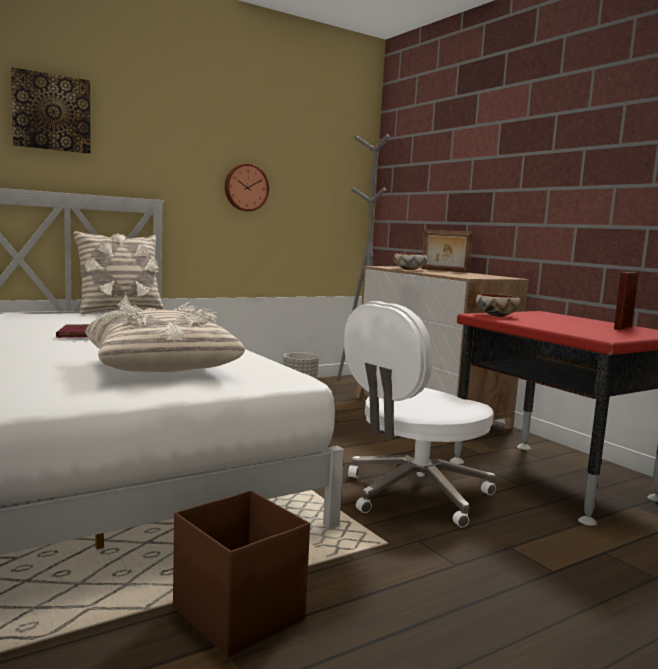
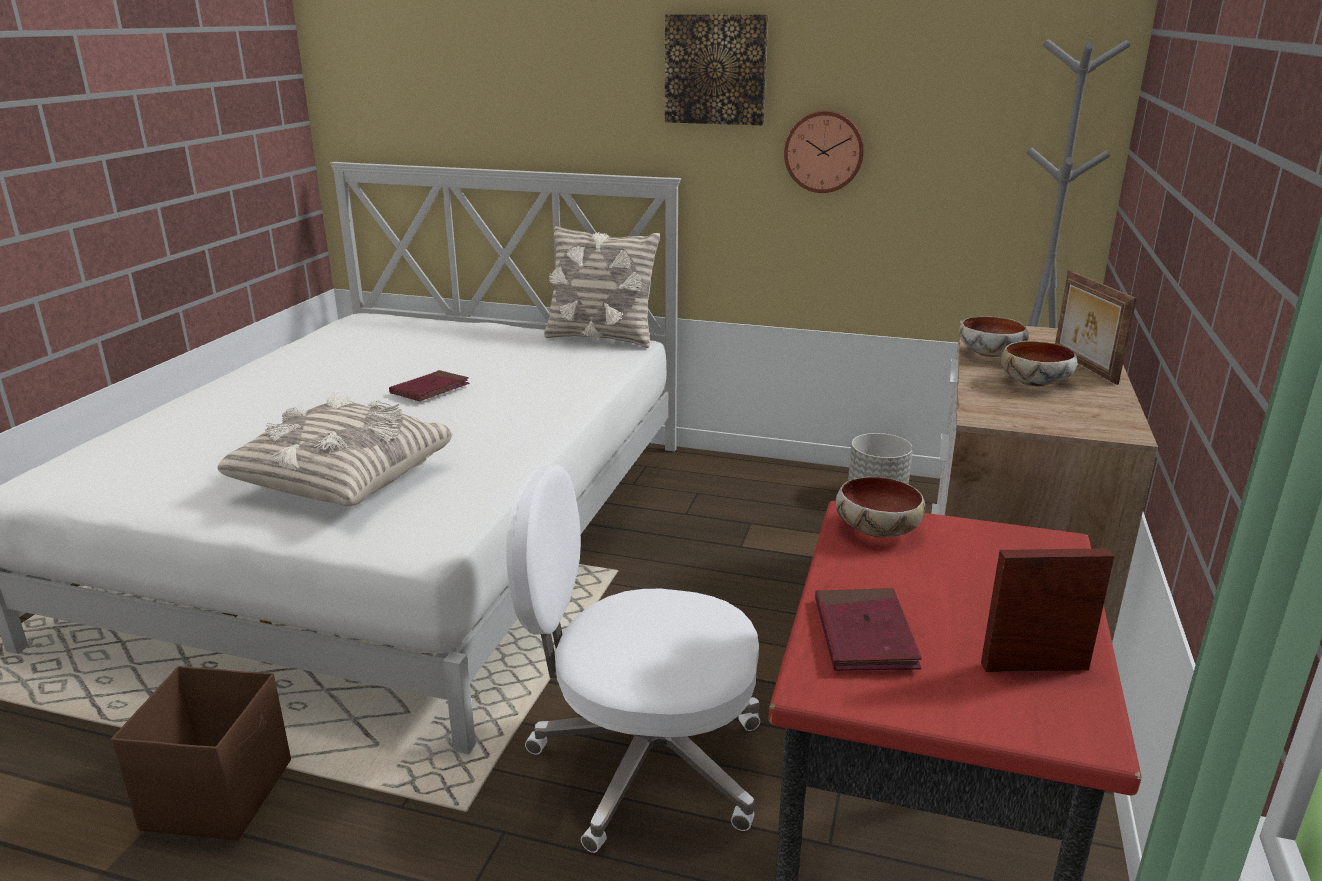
camera: 50 degrees right, 15 degrees up
(51, 112) = (538, 62): picture -> picture (716, 69)
(448, 273) = (1035, 382): none -> bowl
(576, 330) = (864, 635): none -> red book

